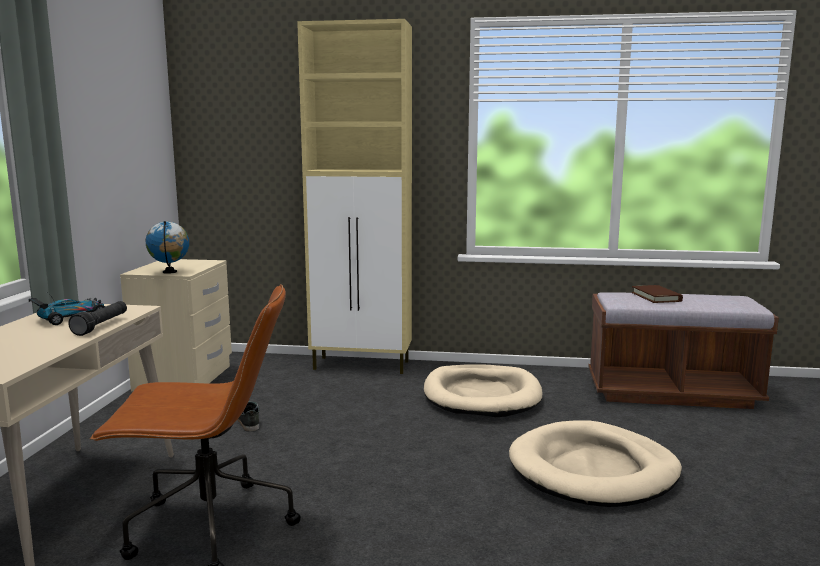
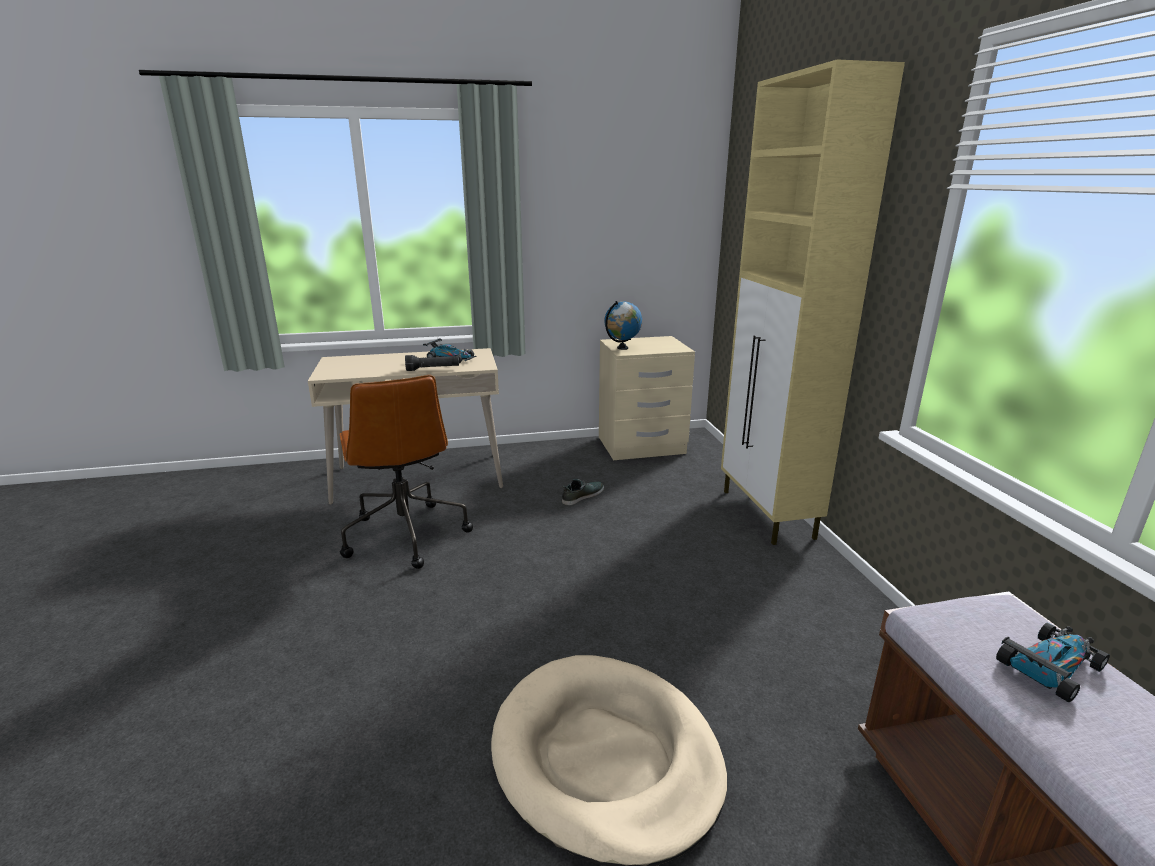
camera: 70 degrees right, 10 degrees up
(482, 395) = (766, 617): beige dog bed -> none
(656, 297) = (1050, 667): brown book -> toy car

